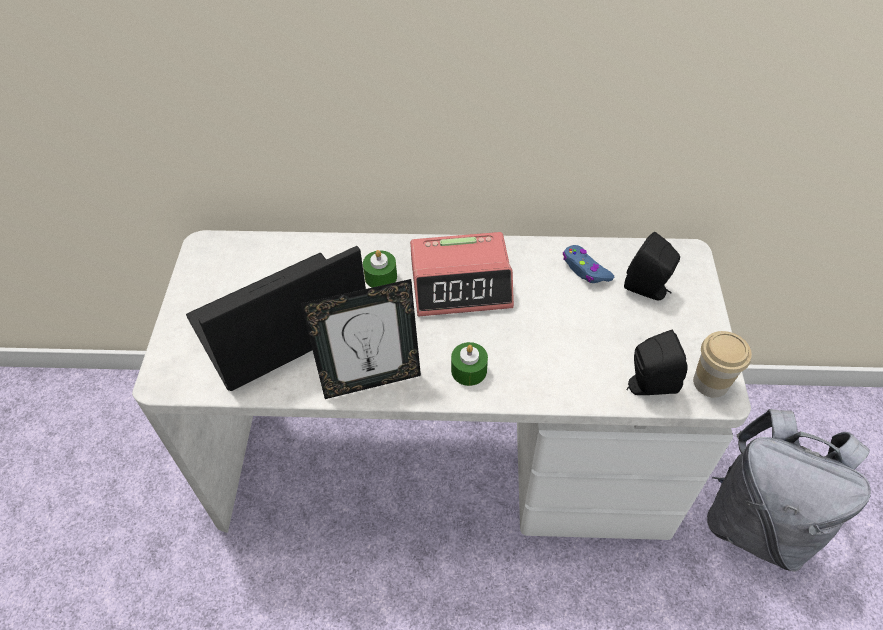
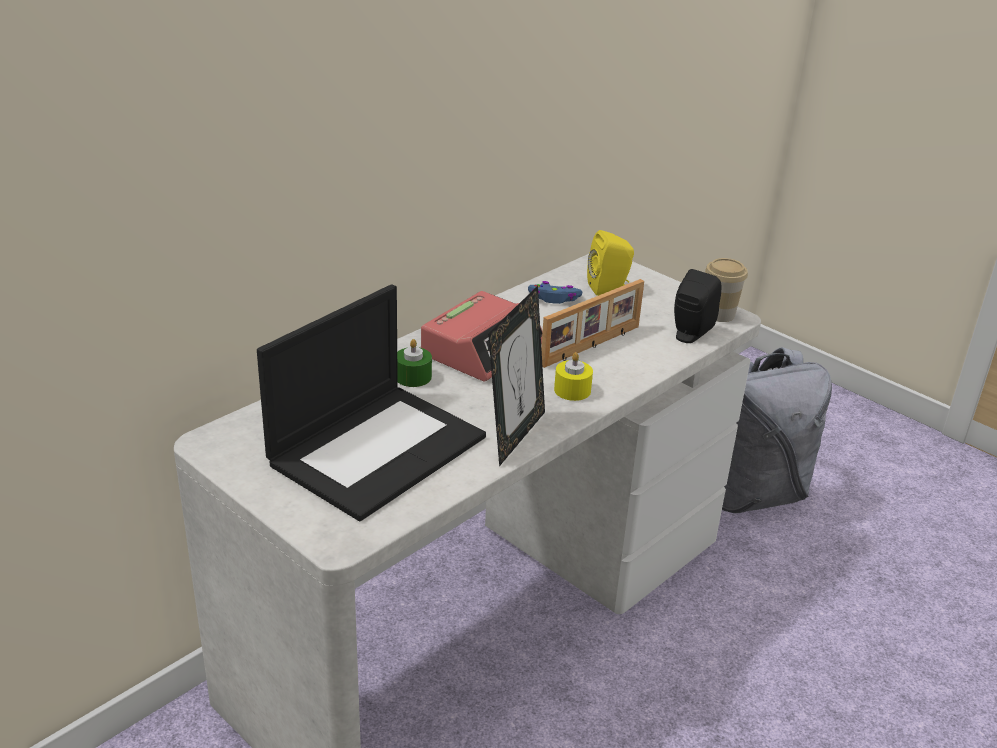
camera: 50 degrees left, 20 degrees down
(278, 323) = (377, 448): laptop -> laptop turned 150 degrees counterclockwise
(469, 370) = (572, 390): green candle -> yellow candle
(546, 339) = (592, 346): none -> picture frame
(648, 289) = (610, 289): black speaker -> yellow speaker

